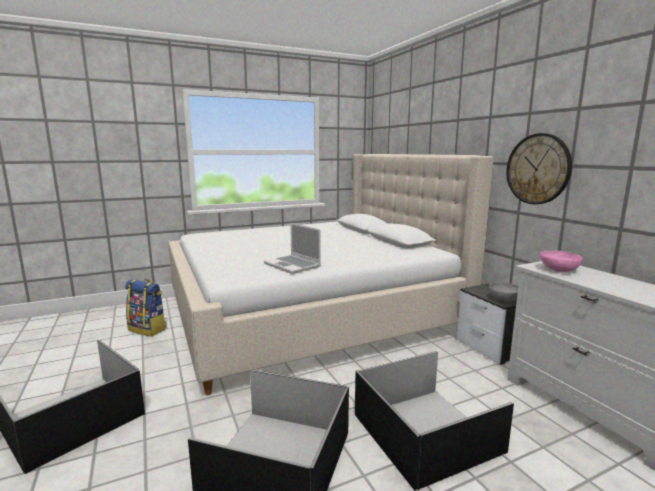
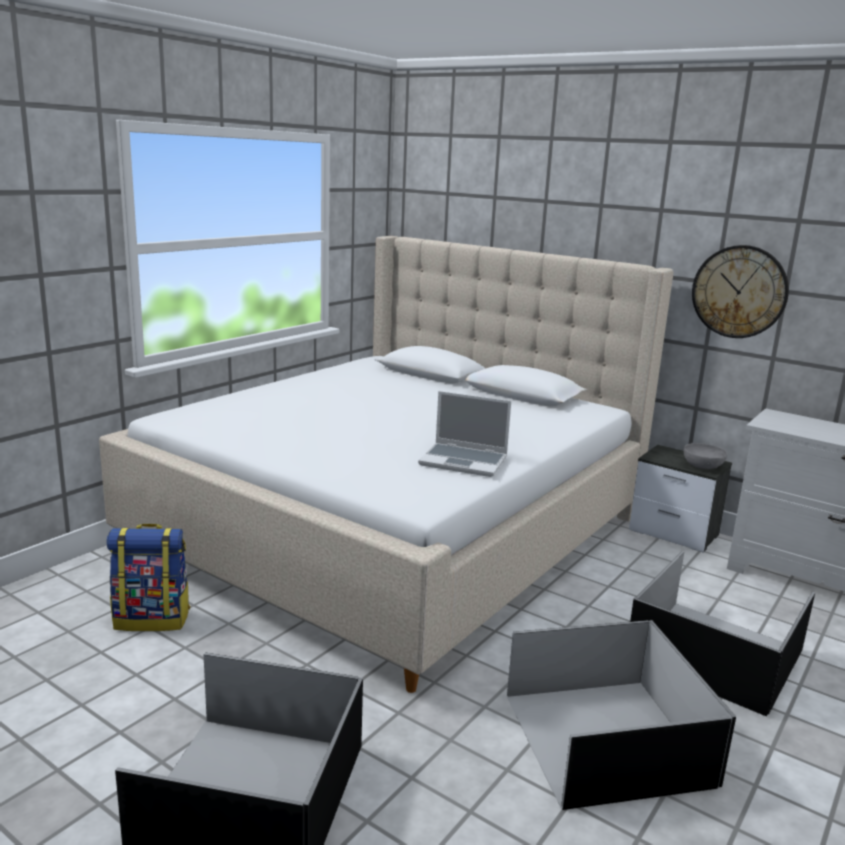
camera: 30 degrees left, 5 degrees up
(558, 270) = (793, 425): pink bowl -> none

